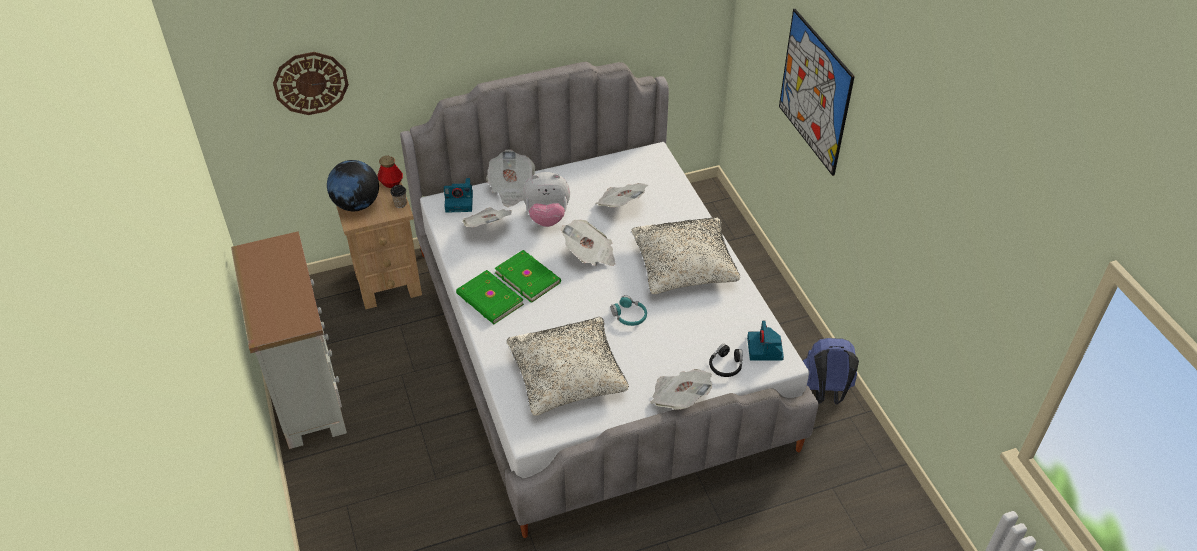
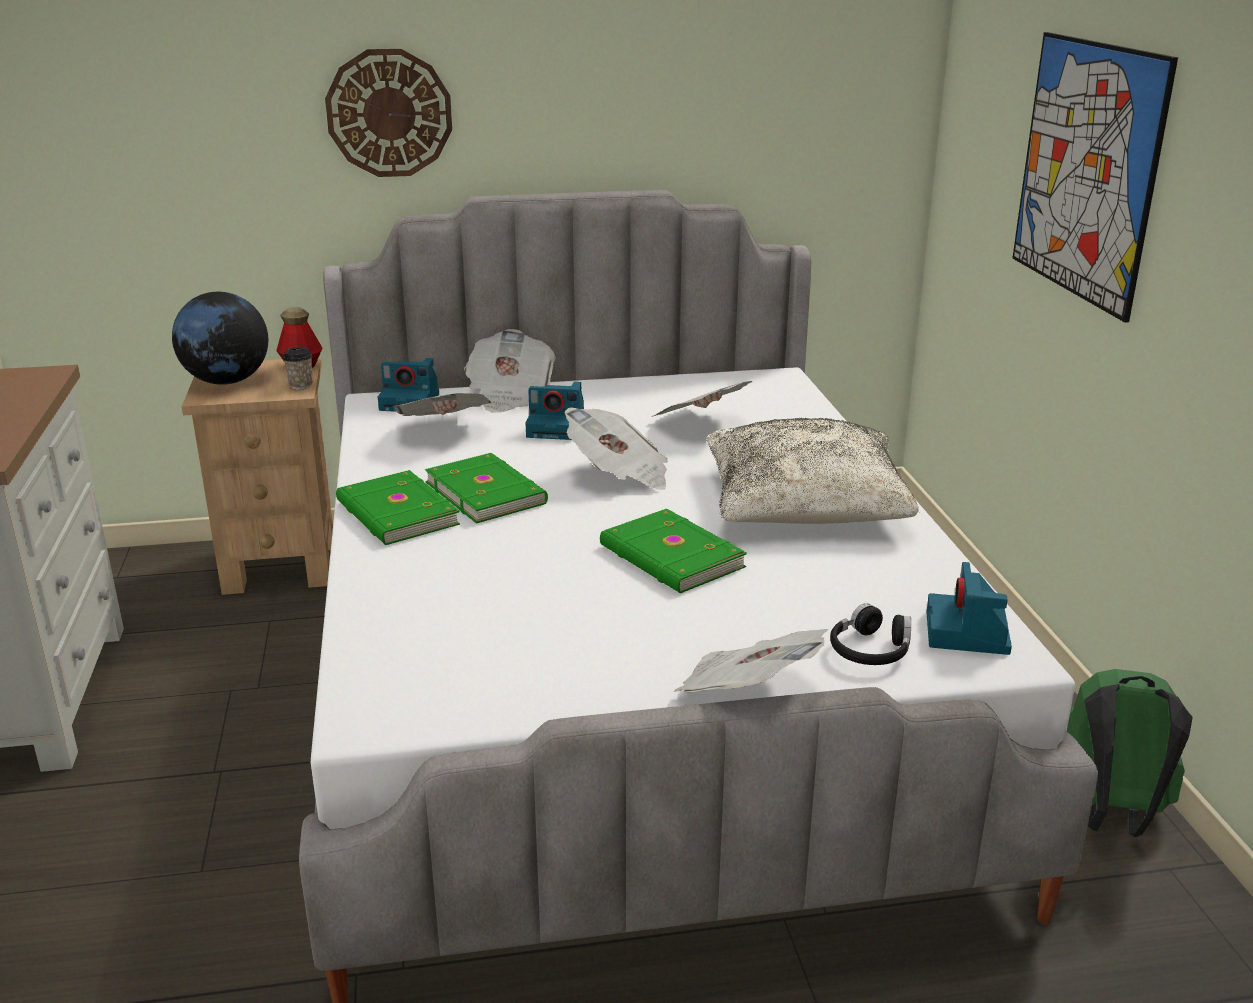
camera: 10 degrees right, 20 degrees down
(311, 83) = (172, 140): wall clock -> wall clock (389, 113)
(547, 217) = (557, 428): plush toy -> camera
(568, 374) = (504, 630): beige pillow -> none
(629, 316) = (670, 558): turquoise headphones -> green book
(825, 392) = (1107, 814): blue backpack -> green backpack

